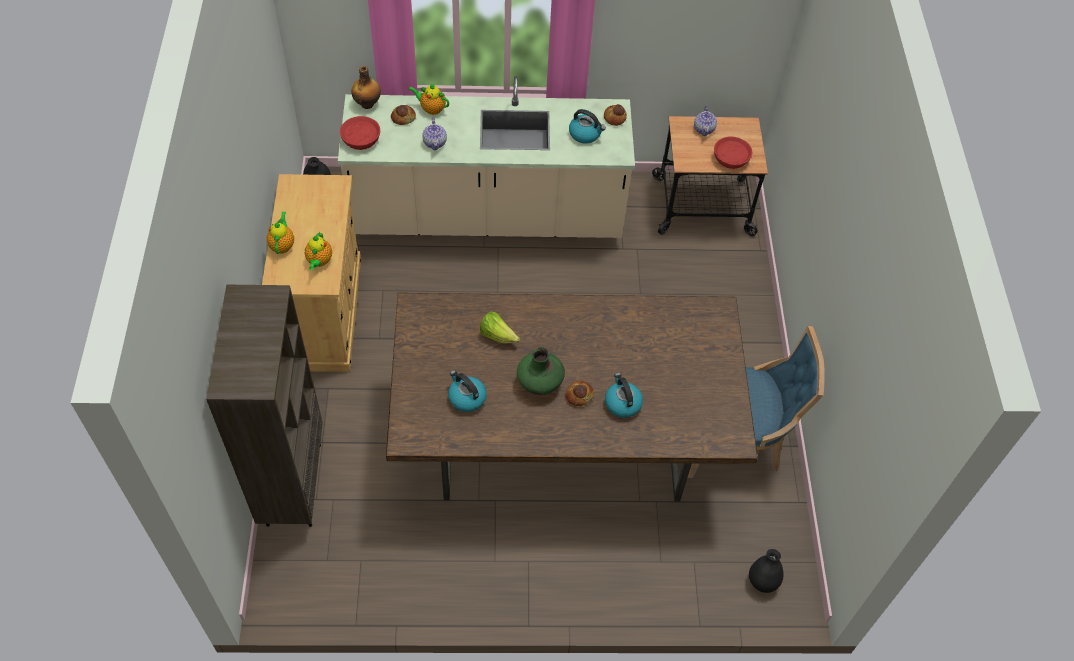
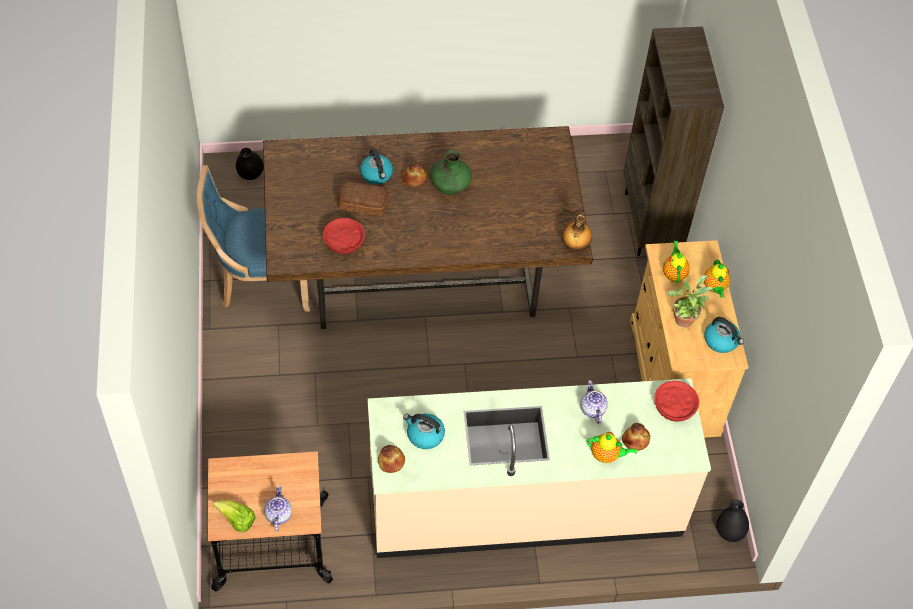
camera: 175 degrees right, 0 degrees up
(324, 219) = (684, 317): none -> potted plant
(367, 103) = (681, 456): bottle -> bottle (574, 247)
(466, 398) = (511, 171): kettle -> kettle (721, 341)
(497, 335) = (492, 224): lettuce -> lettuce (237, 520)
(637, 368) = (363, 204): none -> bread
(731, 159) = (249, 474): red bowl -> red bowl (343, 241)

